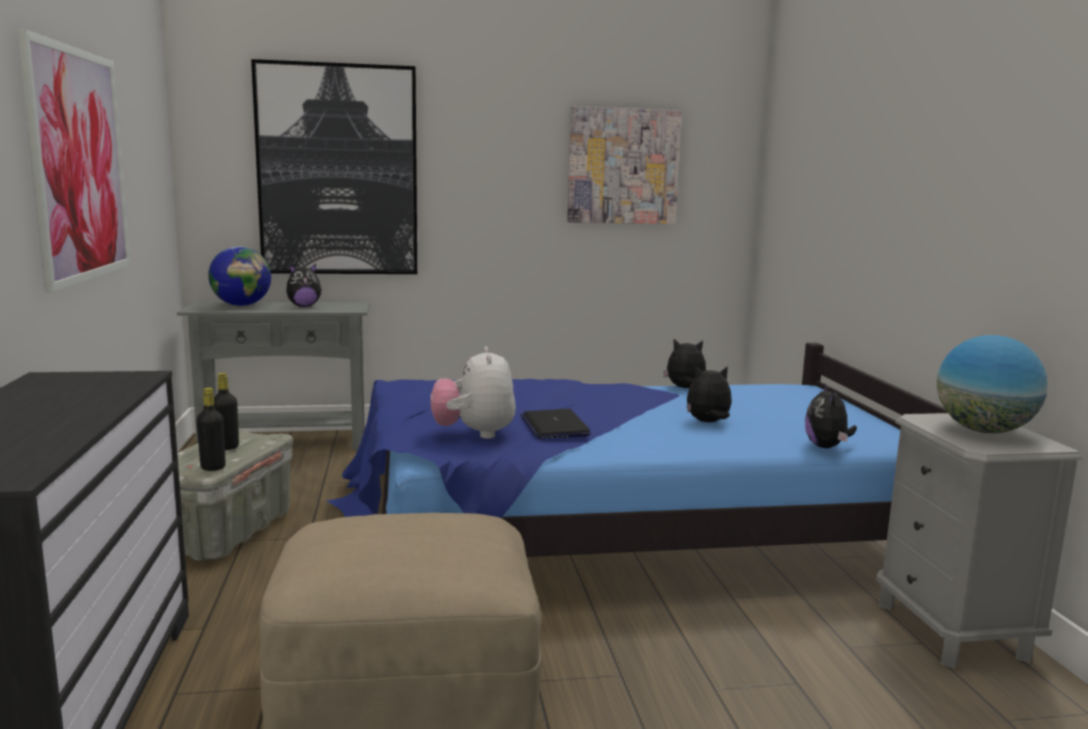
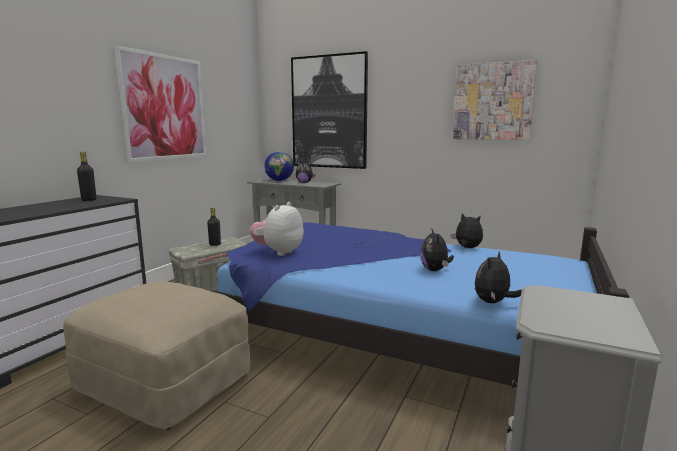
camera: 35 degrees right, 0 degrees up
(213, 467) = (193, 252): black bottle -> black bottle (89, 200)
(554, 426) = (328, 255): laptop -> none
(708, 422) = (435, 270): plush toy -> plush toy turned 120 degrees counterclockwise
(983, 431) = (584, 312): globe -> none

